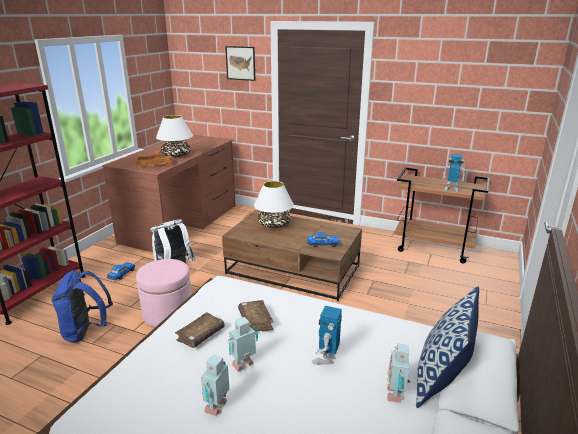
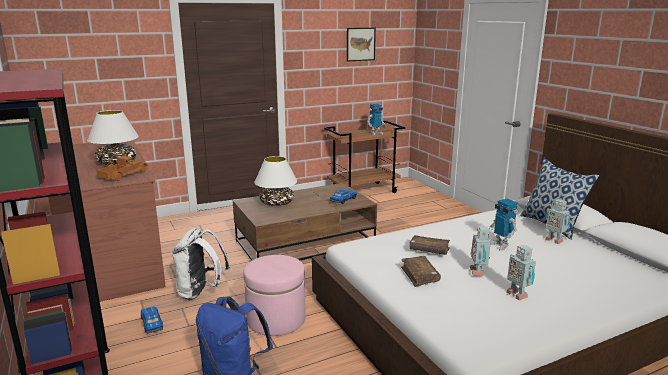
camera: 50 degrees left, 5 degrees down
(240, 63) = (130, 44): picture -> picture (360, 44)

